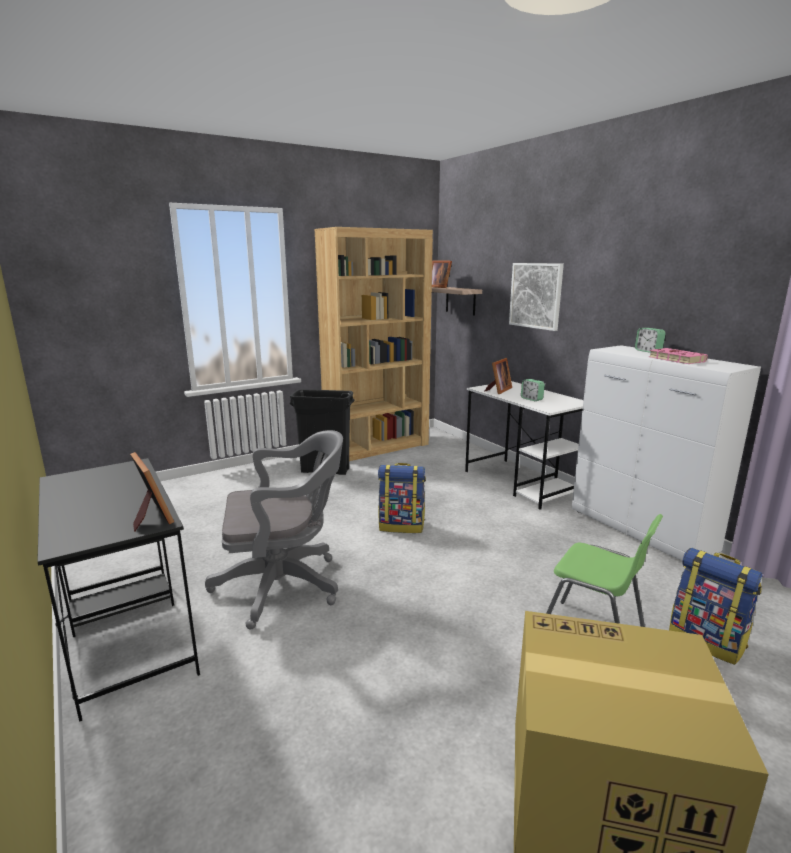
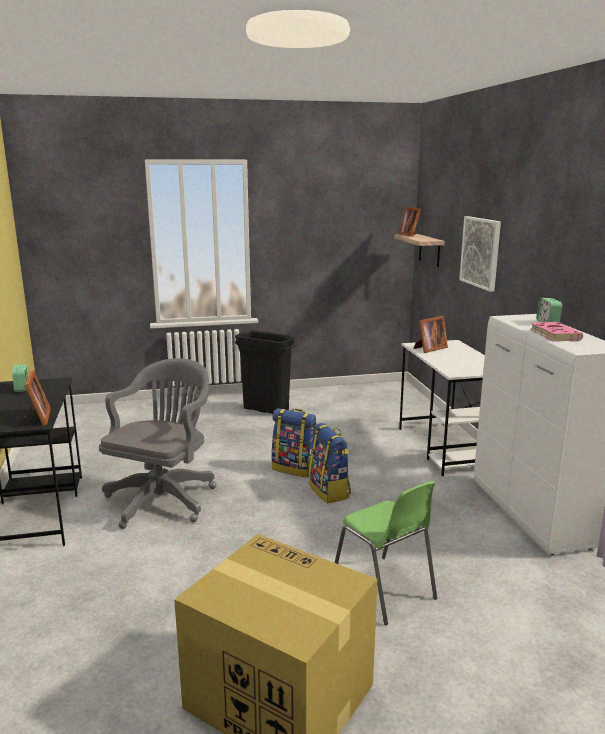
camera: 20 degrees right, 0 degrees up
(285, 585) = (164, 498): grey office chair -> grey office chair turned 75 degrees counterclockwise
(377, 447) = (332, 394): brown bookcase -> none
(531, 399) = (451, 361): alarm clock -> alarm clock (22, 389)
(707, 640) = (493, 617): backpack -> backpack (330, 491)

